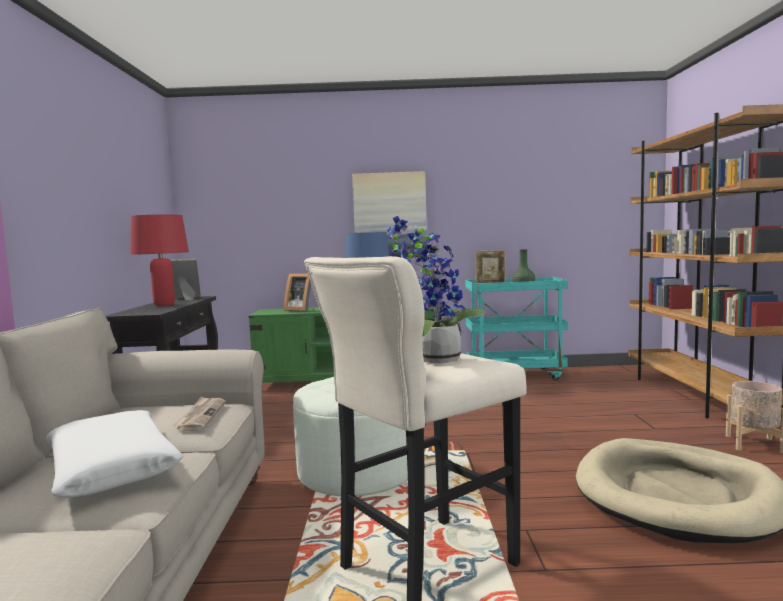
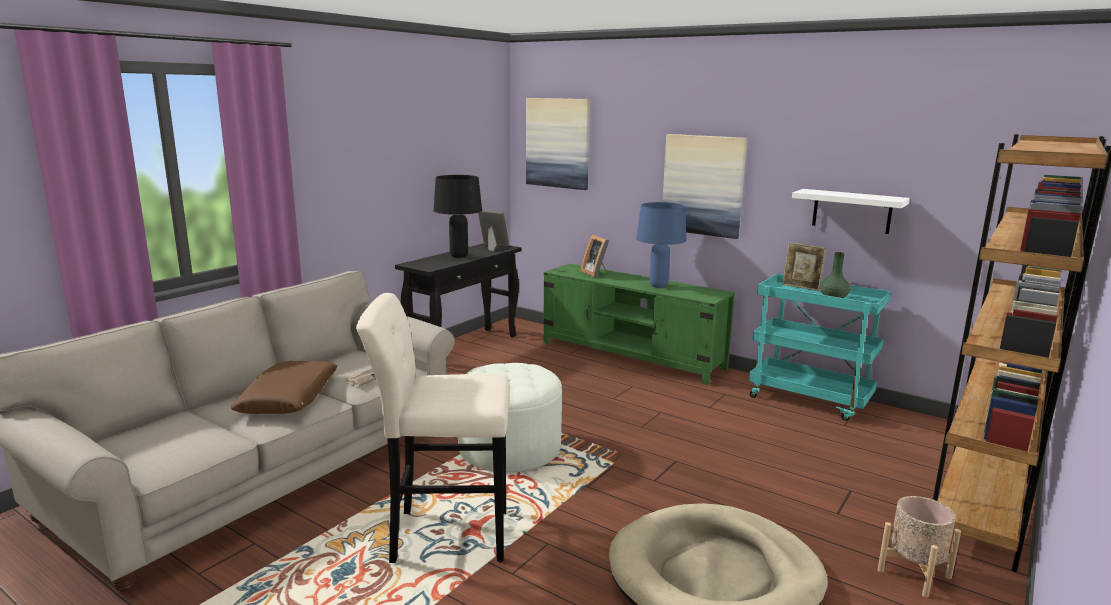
camera: 35 degrees right, 10 degrees up
(112, 467) = (289, 398): white pillow -> brown pillow
(164, 305) = (459, 256): red table lamp -> black table lamp
(234, 192) = (558, 143): none -> picture
(433, 359) = (456, 388): potted plant -> none
(514, 221) = (851, 211): none -> white shelf

